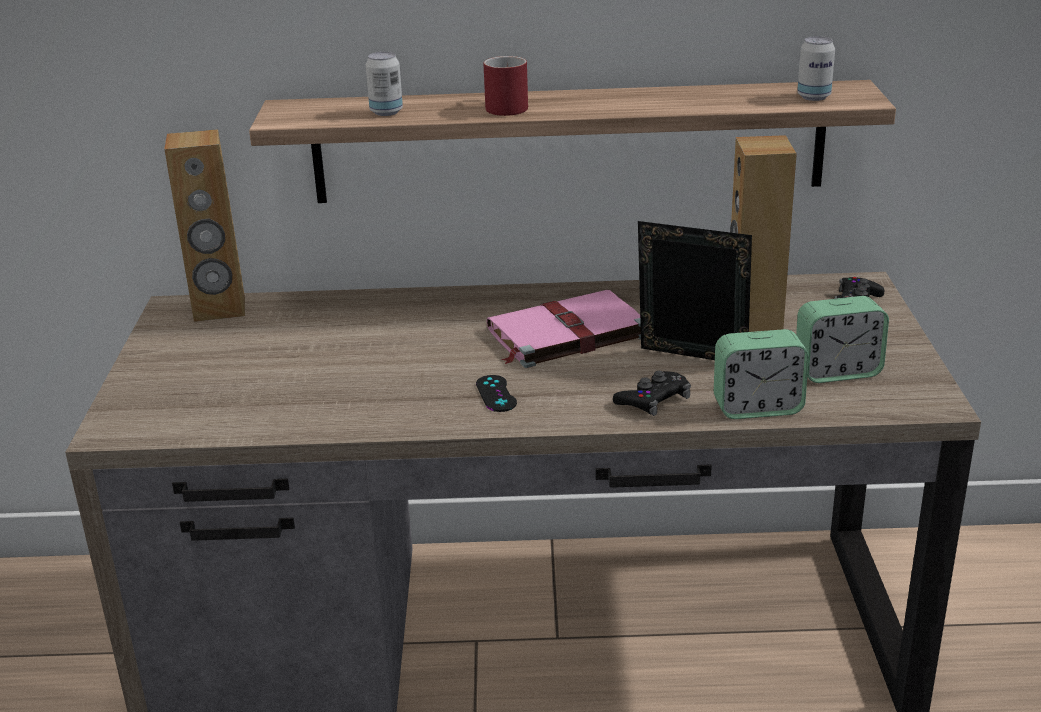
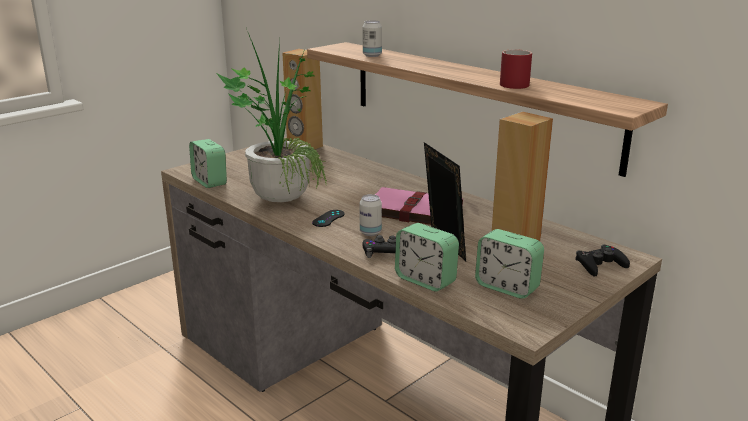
camera: 45 degrees right, 5 degrees down
(200, 428) = (209, 181): none -> alarm clock
(355, 393) = (281, 194): none -> potted plant
(502, 106) = (424, 65): red mug -> red mug (515, 83)
(813, 97) = (597, 100): can -> can (370, 232)

